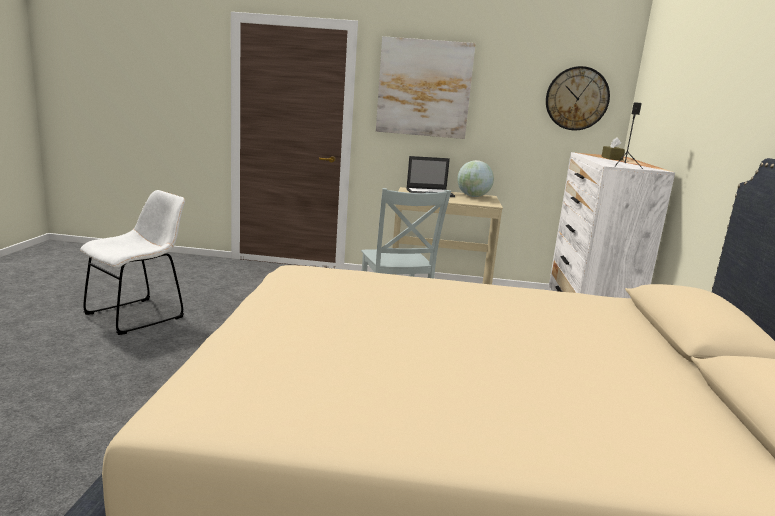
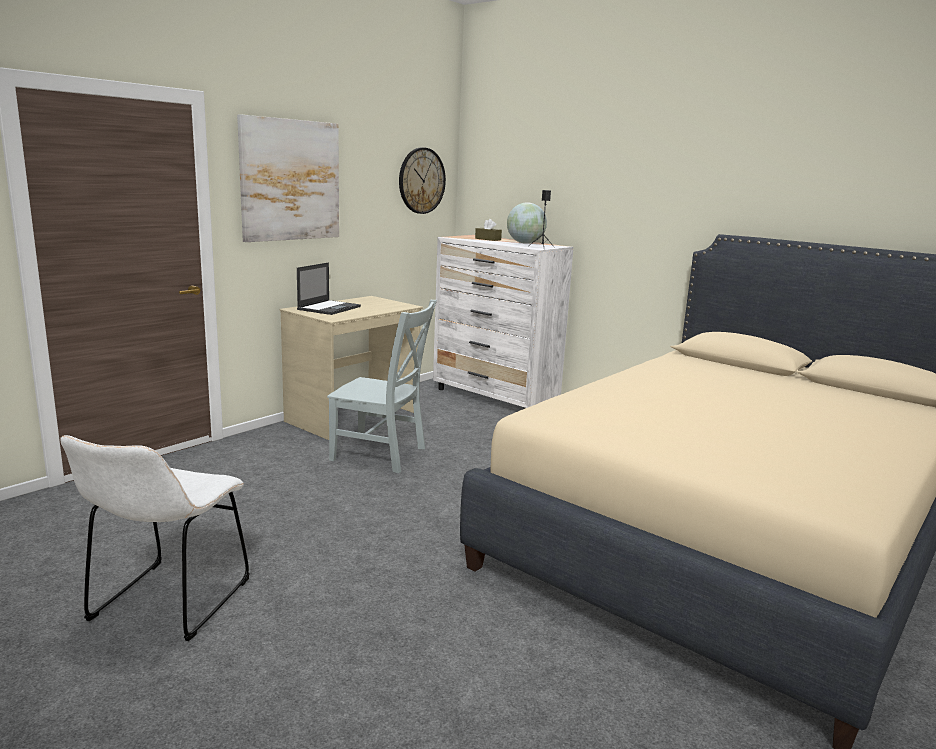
camera: 55 degrees left, 0 degrees up
(139, 315) = (166, 604): white chair -> white chair turned 150 degrees counterclockwise
(473, 196) = (365, 301): globe -> globe (525, 243)

